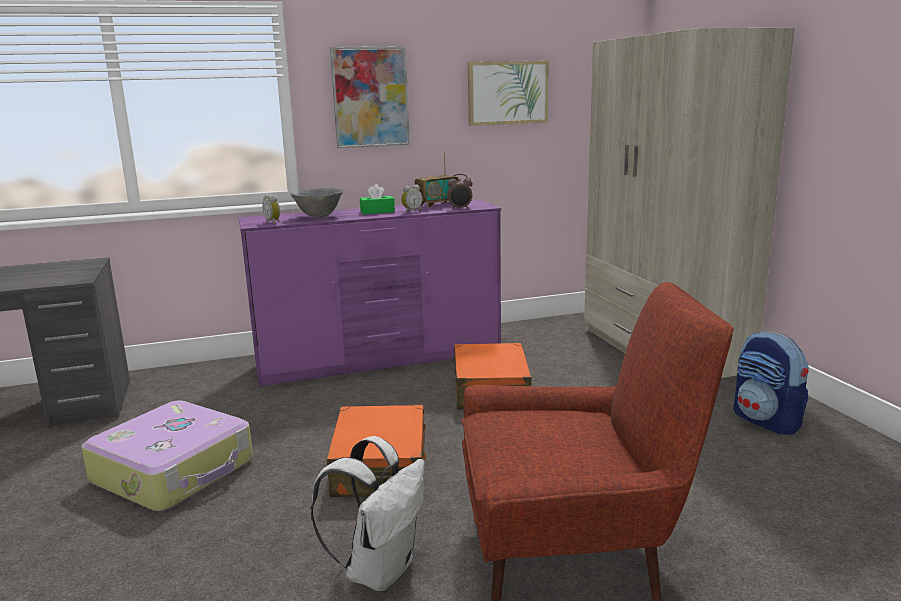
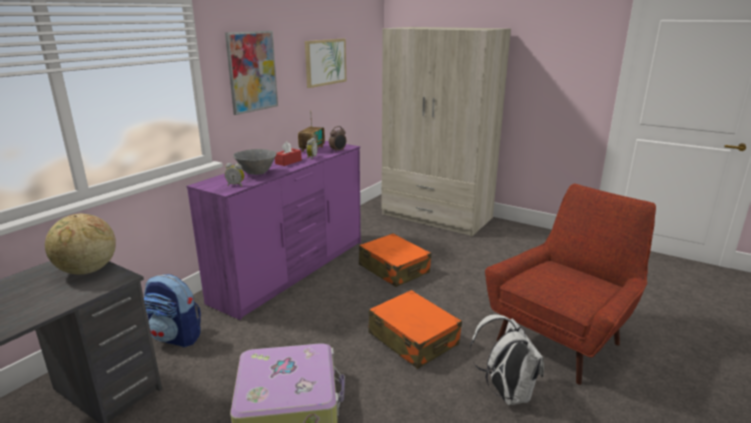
camera: 40 degrees left, 5 degrees up
(75, 271) = (87, 271): none -> globe
(377, 212) = (288, 162): green tissue box -> red tissue box
(767, 421) = (532, 242): backpack -> backpack (176, 337)

